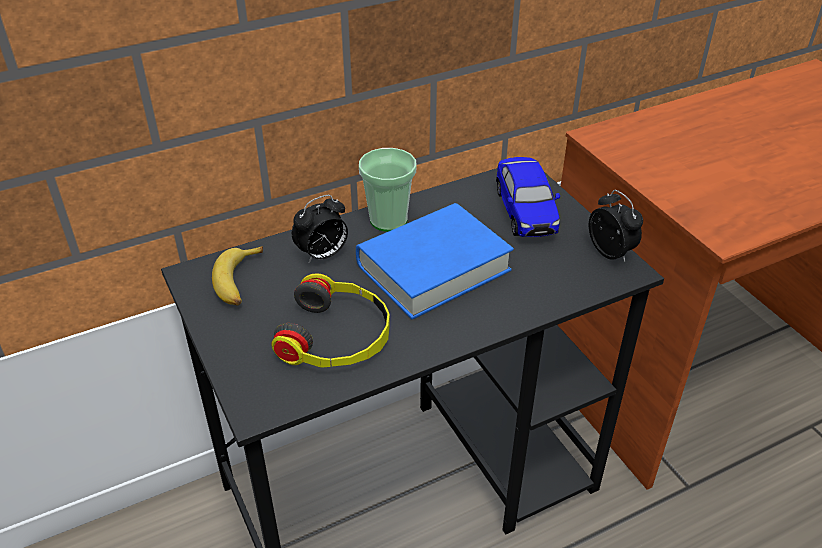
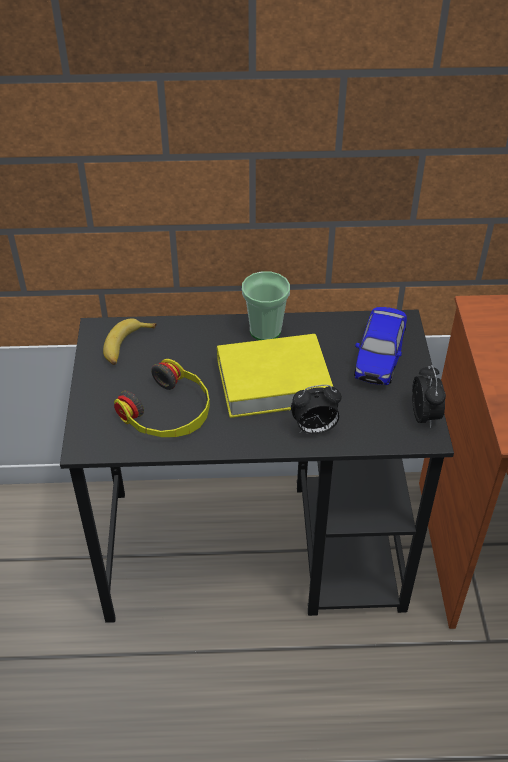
camera: 25 degrees right, 5 degrees up
(322, 255) = (197, 344): alarm clock -> alarm clock (314, 429)
(433, 268) = (273, 382): blue book -> yellow book

